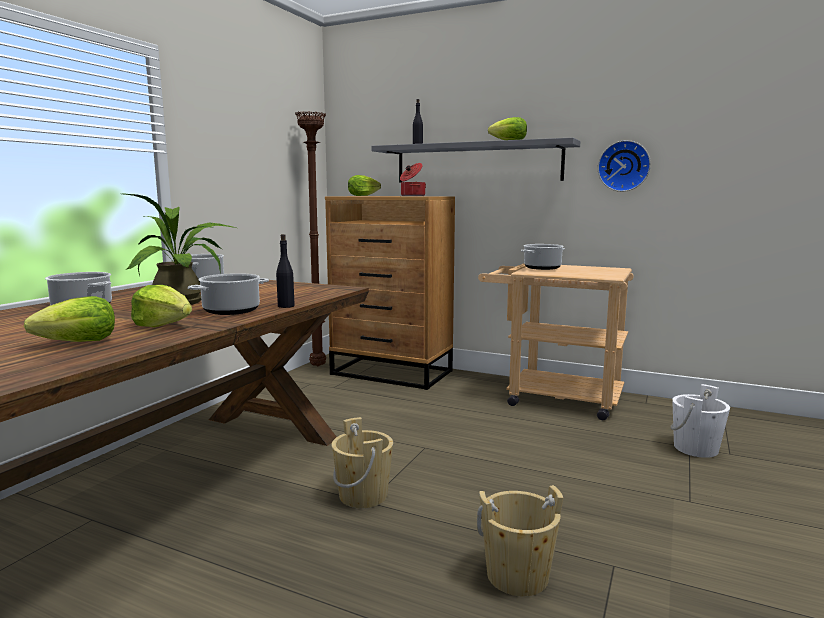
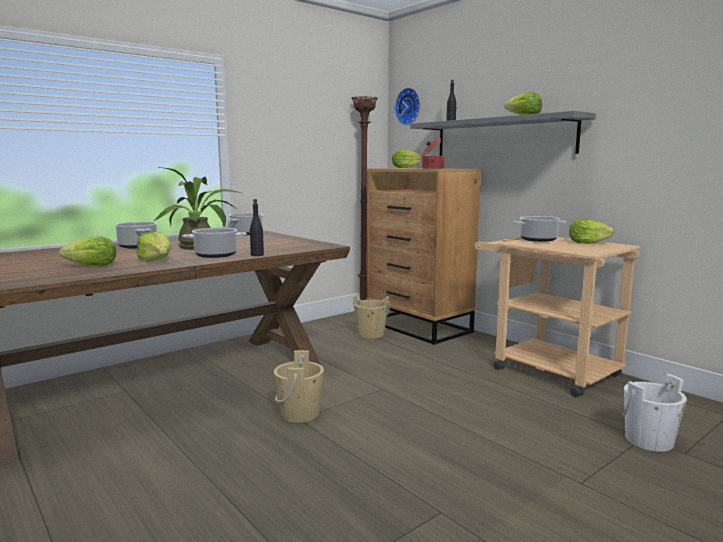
camera: 25 degrees right, 0 degrees up
(517, 576) = (353, 496): beige bucket -> beige bucket (371, 334)
(587, 268) = (587, 243): none -> lettuce
(624, 166) = (638, 138): wall clock -> wall clock (409, 106)

